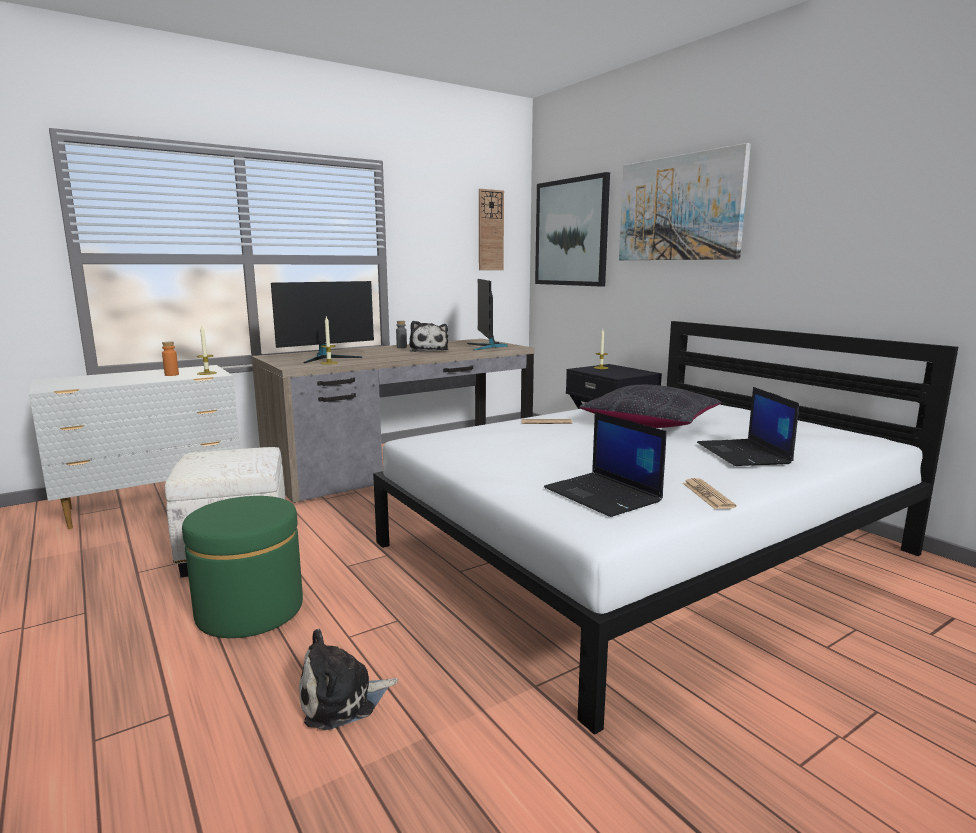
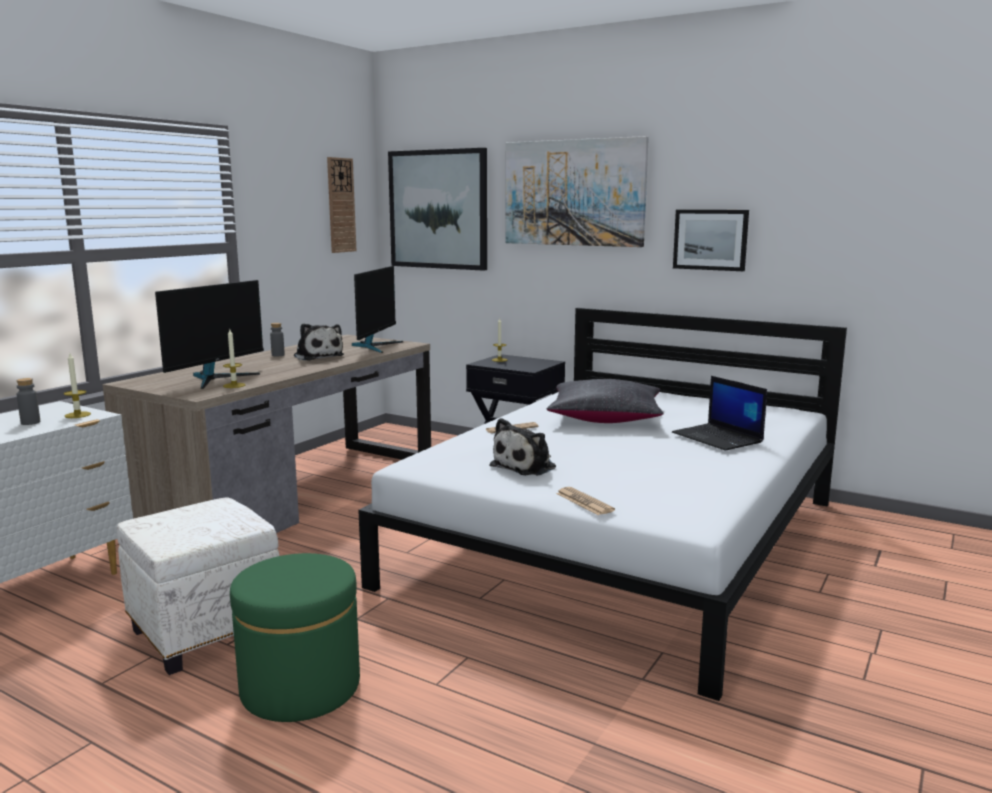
camera: 25 degrees left, 0 degrees up
(171, 375) = (30, 422): orange bottle -> grey bottle
(342, 699) = (491, 738): plush toy -> plush toy (526, 466)
(486, 346) = (375, 346): monitor -> monitor turned 135 degrees counterclockwise
(604, 495) = (658, 493): laptop -> none
(707, 495) = (733, 480): newspaper -> newspaper (584, 502)
(807, 248) = (710, 239): none -> picture

